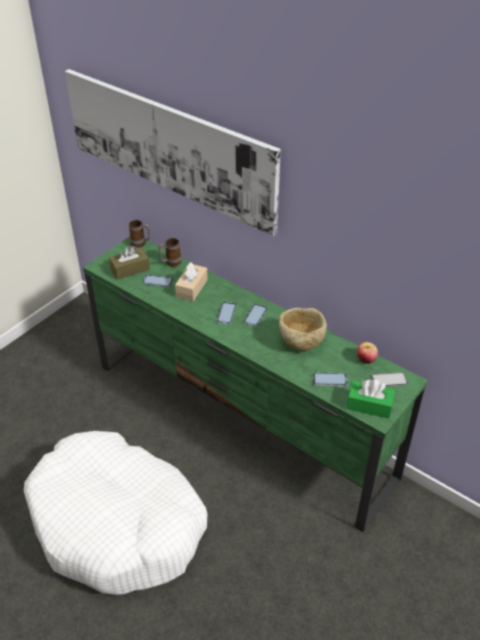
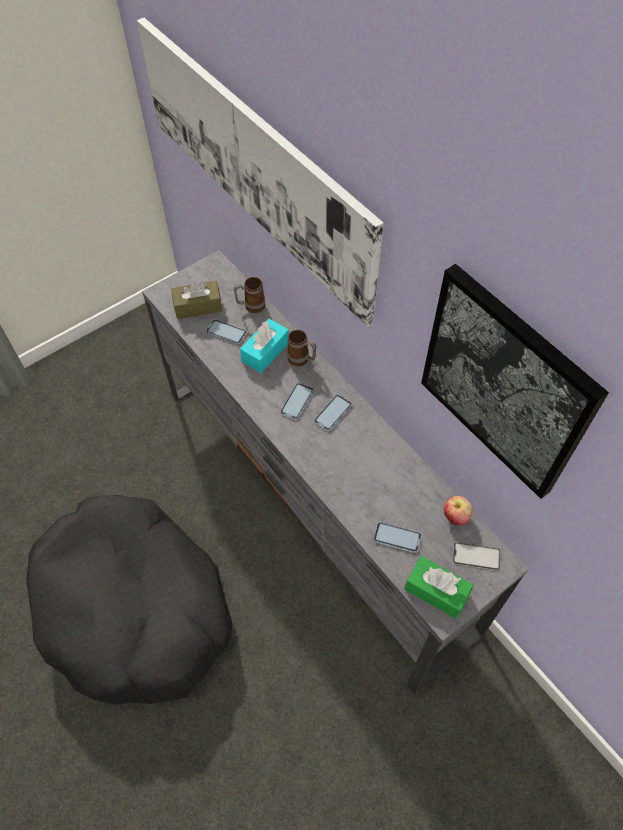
camera: 15 degrees right, 15 degrees up
(117, 523) = (135, 607): white dog bed -> black dog bed
(141, 244) = (223, 269): mug -> mug (302, 360)
(191, 288) = (265, 352): beige tissue box -> turquoise tissue box
(241, 421) = (313, 505): green tv stand -> grey tv stand
(300, 342) = (378, 468): beige bowl -> none
(385, 230) = (505, 383): none -> picture

